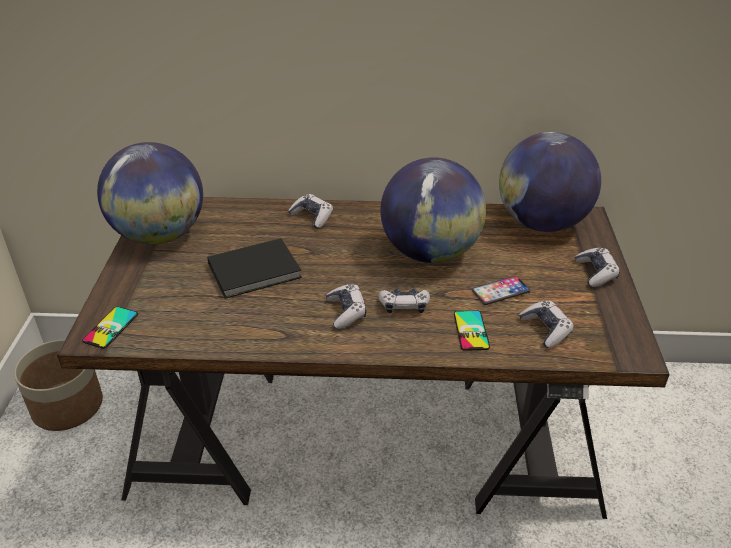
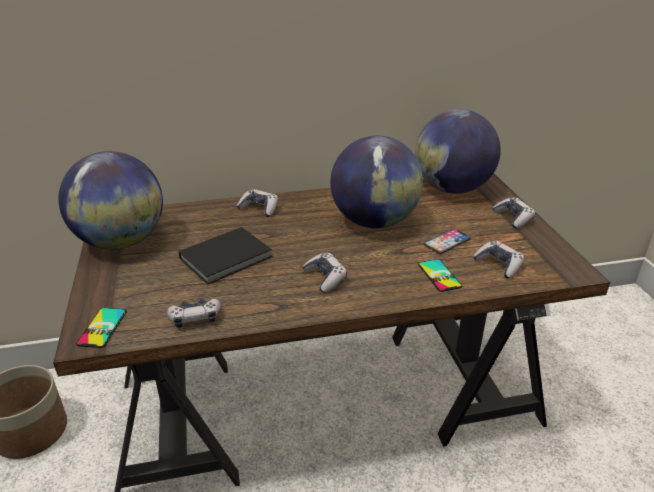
camera: 15 degrees left, 5 degrees down
(404, 306) = (373, 265): game controller -> game controller (195, 318)

